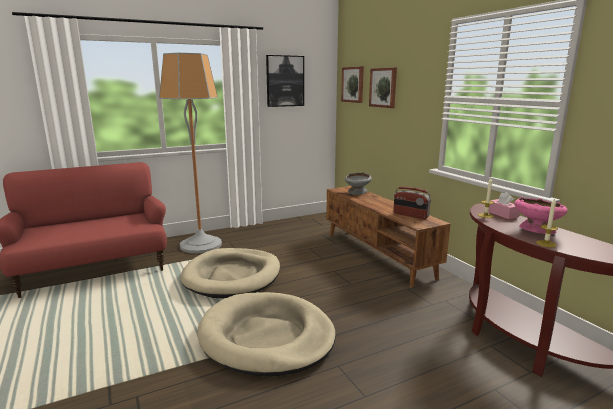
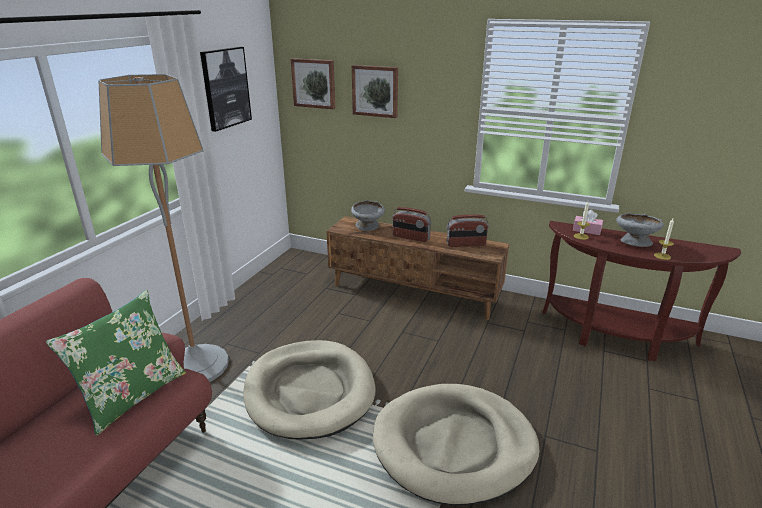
camera: 40 degrees left, 10 degrees up
(123, 224) = (133, 395): none -> green pillow
(375, 203) = (411, 237): none -> radio
(535, 230) = (634, 242): pink bowl -> grey bowl

